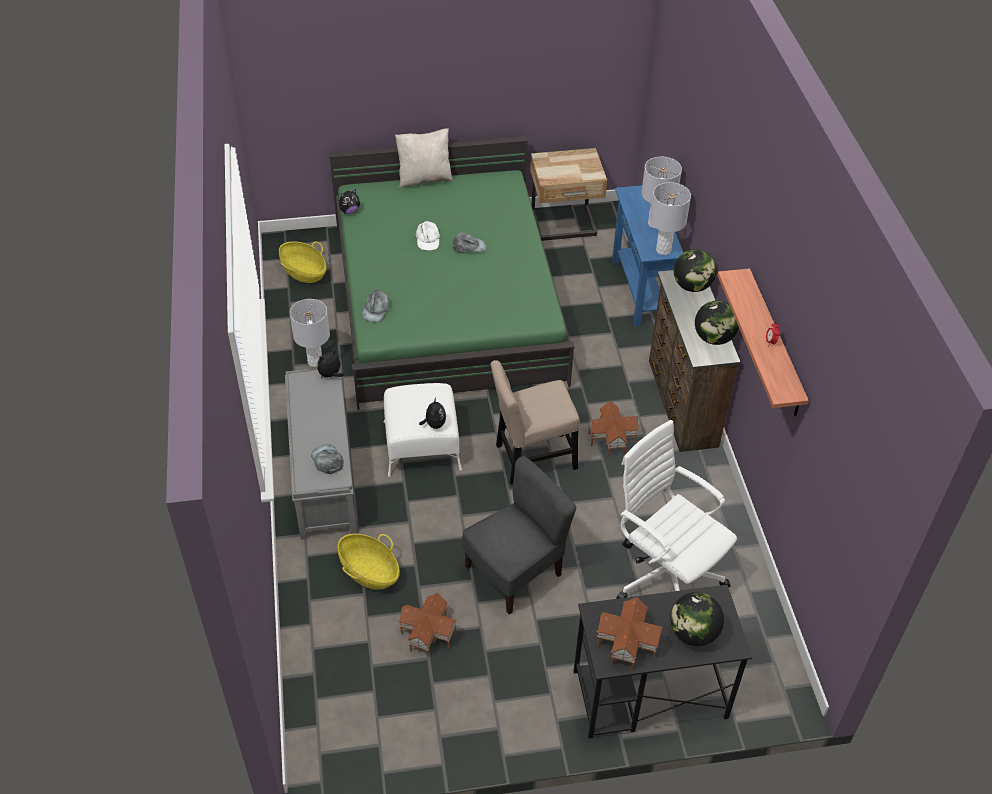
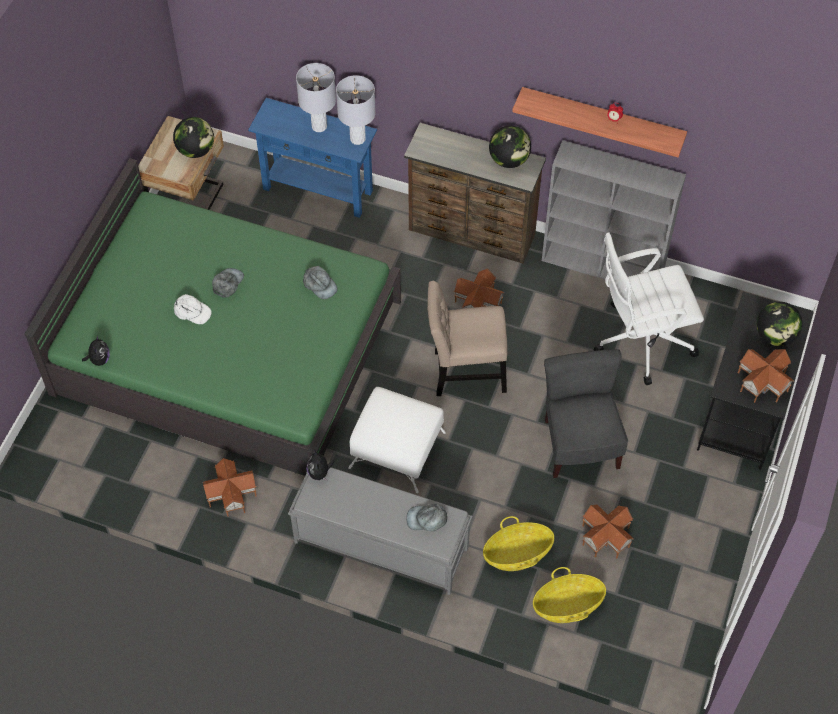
camera: 60 degrees left, 10 degrees up
(304, 272) = (92, 451): basket -> basket (567, 605)
(315, 361) = (230, 493): grey table lamp -> toy house
(376, 309) = (264, 397): grey cap -> grey cap (319, 285)
(424, 178) = (97, 274): beige pillow -> none
(434, 424) = (423, 419): plush toy -> none
(532, 458) = (465, 372): beige chair -> beige chair turned 75 degrees clockwise
(692, 286) = (438, 141): globe -> globe (196, 150)
(727, 512) = (604, 265): none -> grey bookcase

